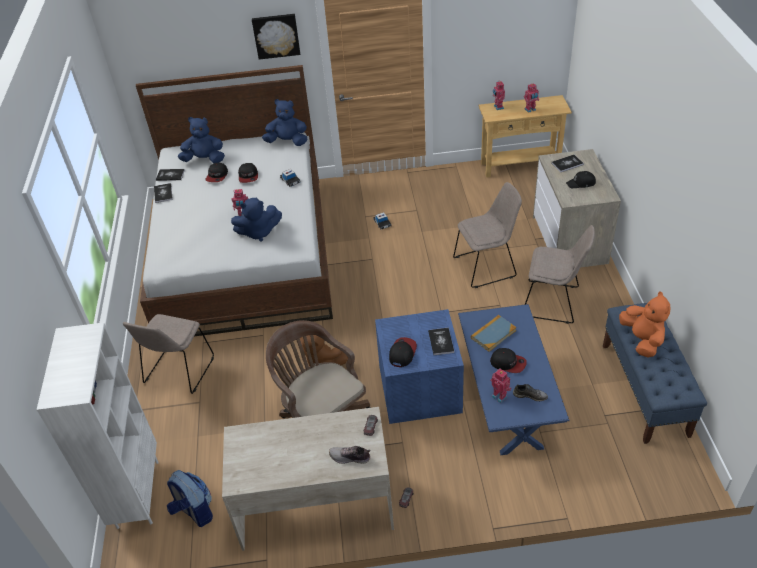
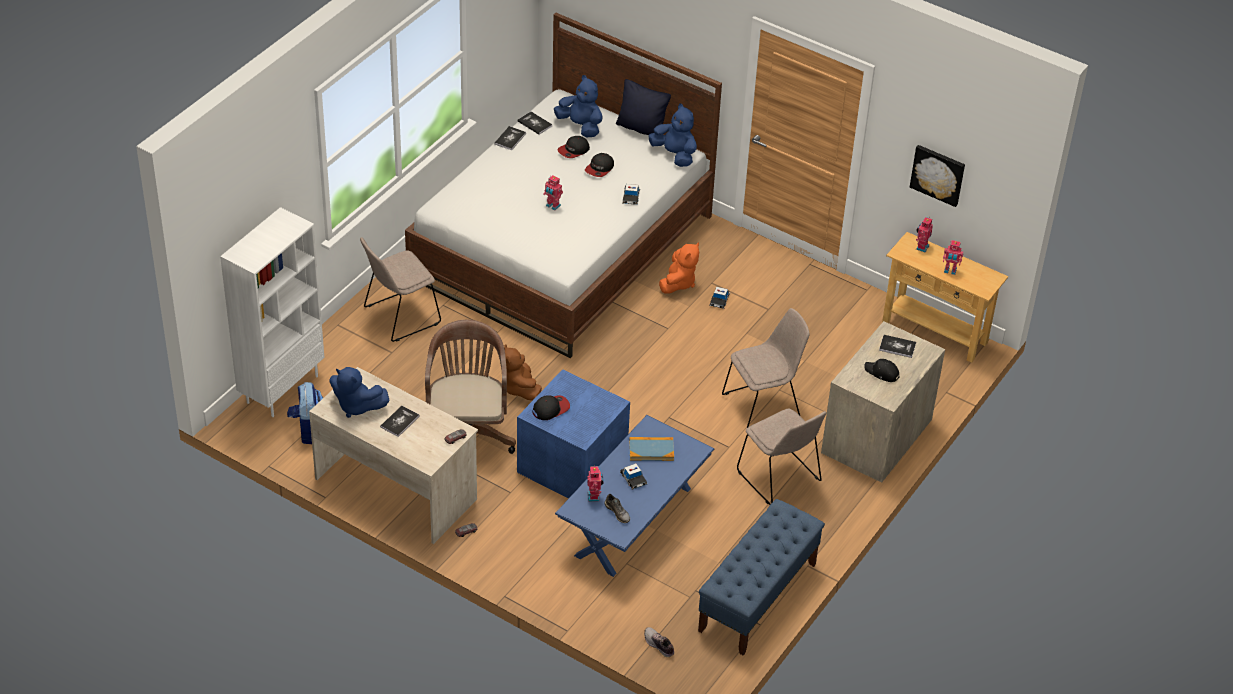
camera: 35 degrees right, 0 degrees up
(247, 139) = (642, 128): none -> black pillow
(258, 232) = (548, 229): blue plush toy -> blue plush toy (356, 406)
(276, 35) = (705, 39): picture -> picture (938, 174)
(350, 458) = (417, 447): shoe -> shoe (658, 645)
(441, 342) = (591, 422): book -> book (400, 422)
(486, 266) = (763, 406): beige chair -> beige chair turned 45 degrees counterclockwise
(508, 363) = (633, 479): cap -> toy car
(642, 340) = (764, 539): orange plush toy -> orange plush toy (678, 282)

